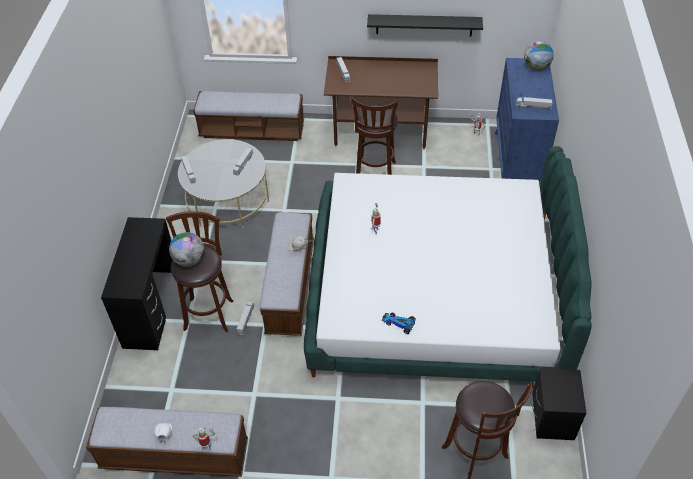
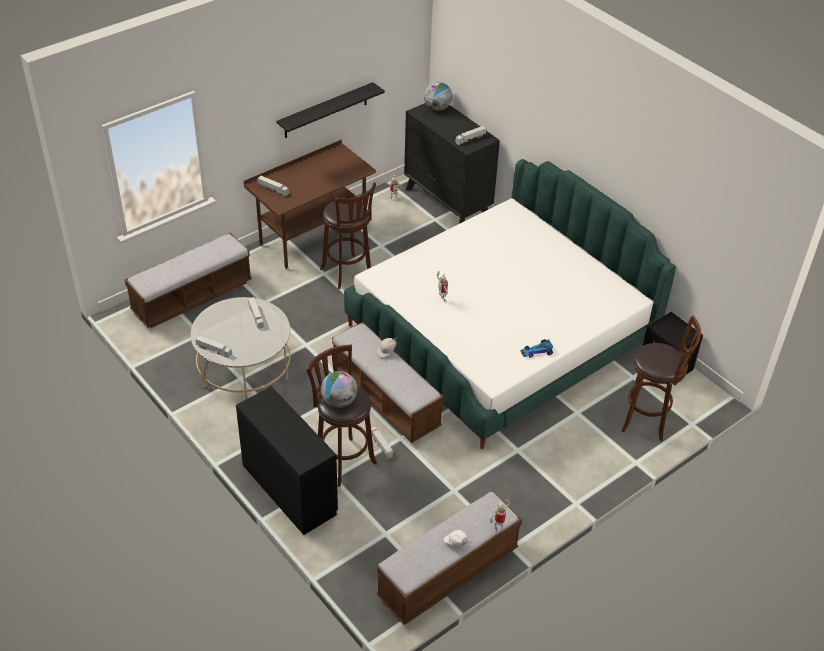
camera: 45 degrees left, 5 degrees down
(517, 161) = (447, 202): blue dresser -> black dresser

